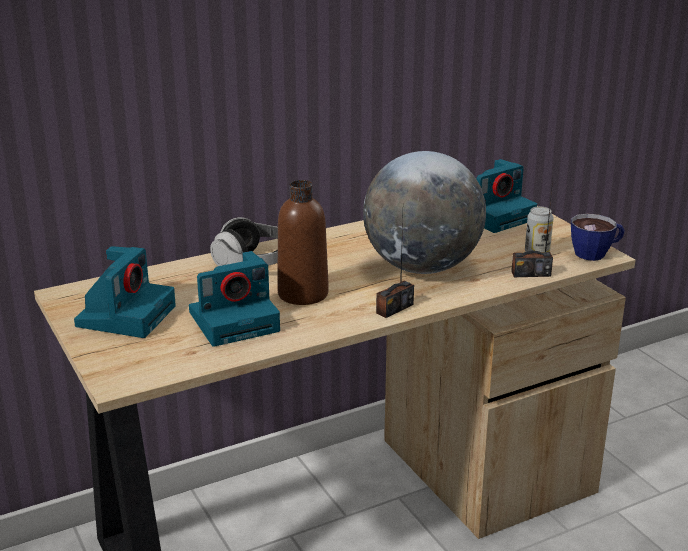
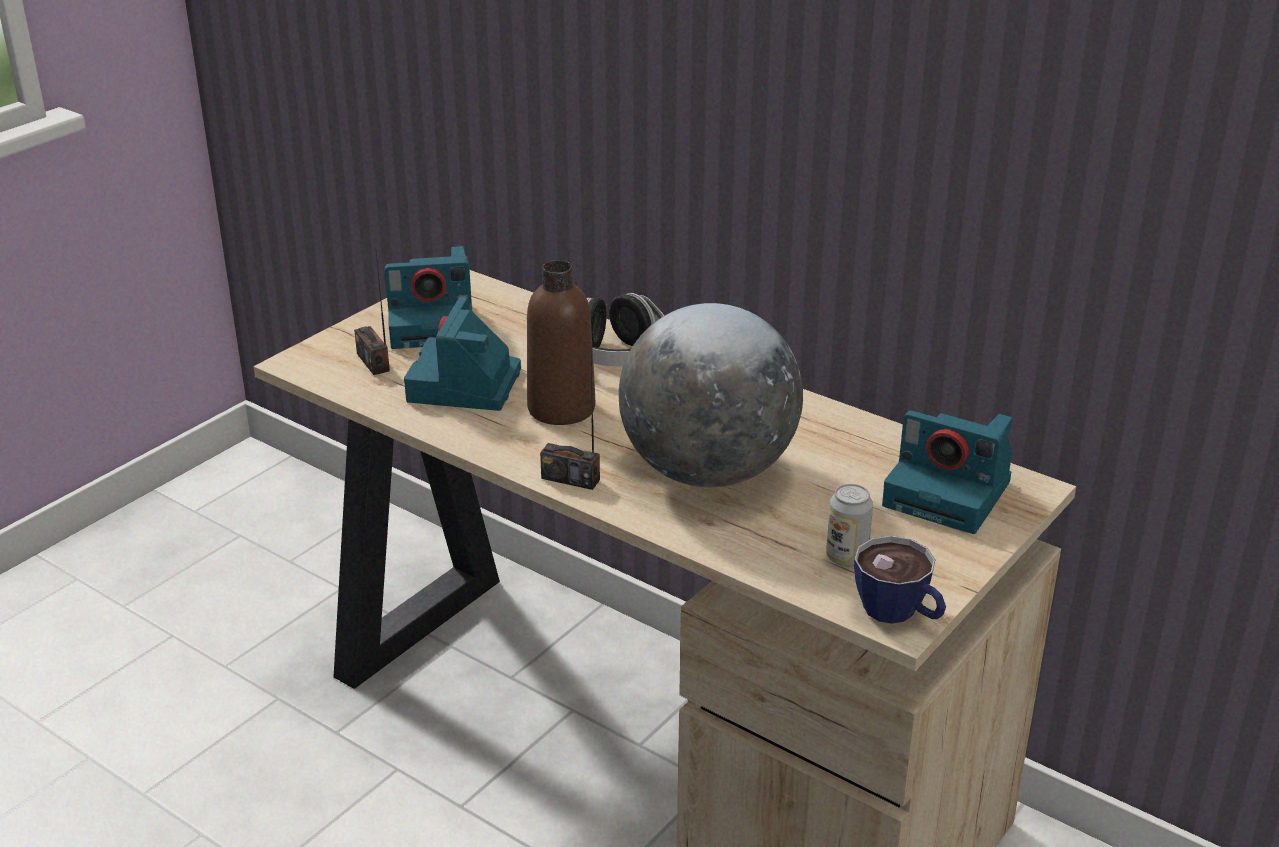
camera: 65 degrees right, 5 degrees up
(235, 320) = (464, 386): camera -> camera turned 60 degrees clockwise
(531, 273) = (767, 564): radio -> radio (373, 362)

